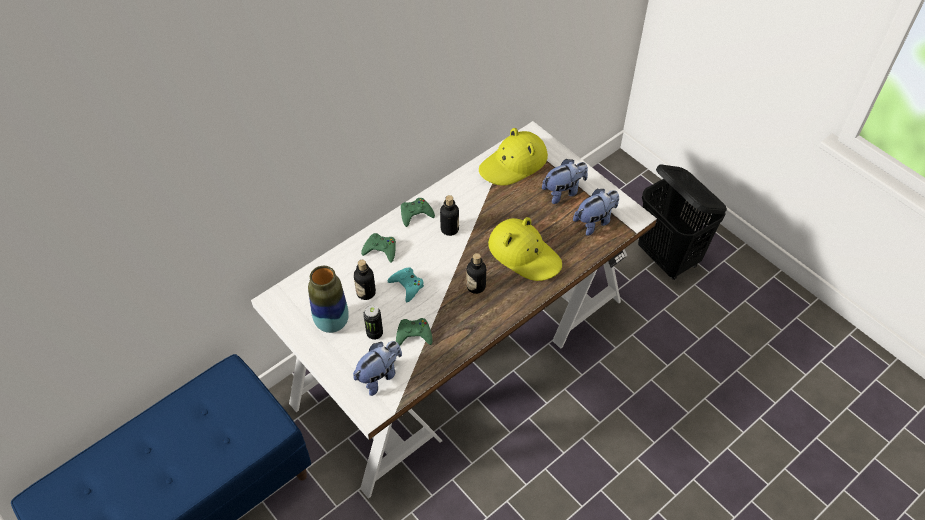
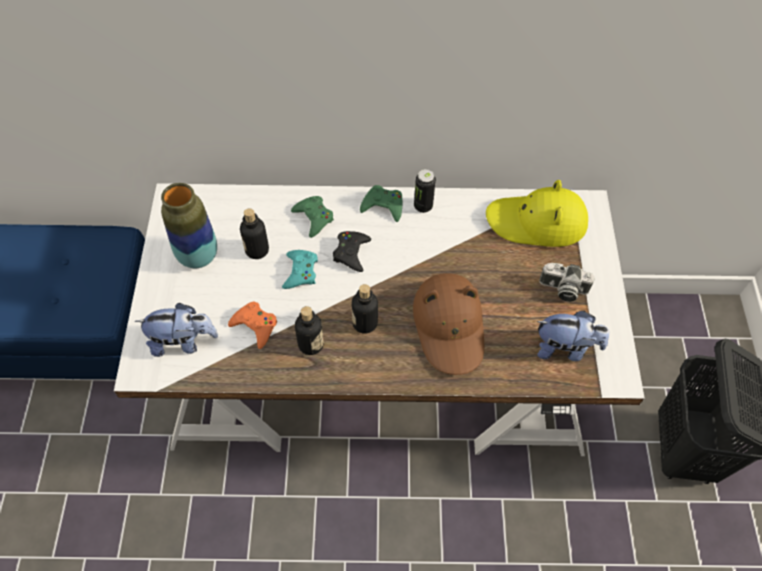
camera: 40 degrees right, 5 degrees up
(374, 333) = (222, 296): can -> can (423, 206)
(414, 334) = (255, 326): green game controller -> orange game controller
(426, 254) = (351, 253): none -> black game controller
(449, 229) = (400, 244): bottle -> bottle (311, 344)
(524, 254) = (450, 326): yellow hat -> brown hat
(563, 191) = (562, 289): plush toy -> camera

